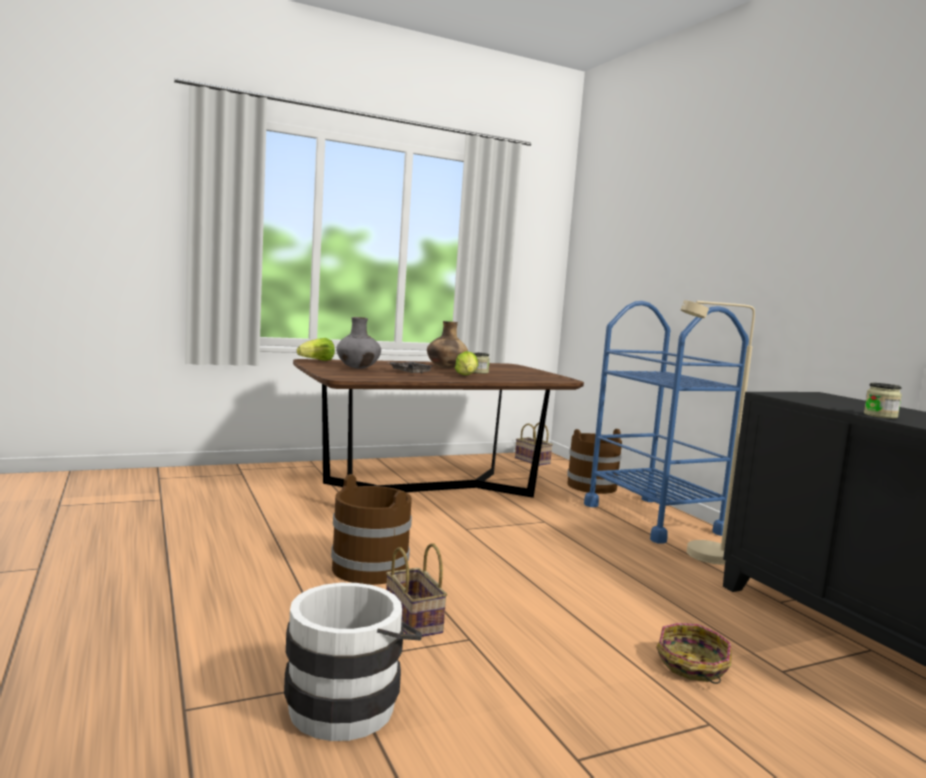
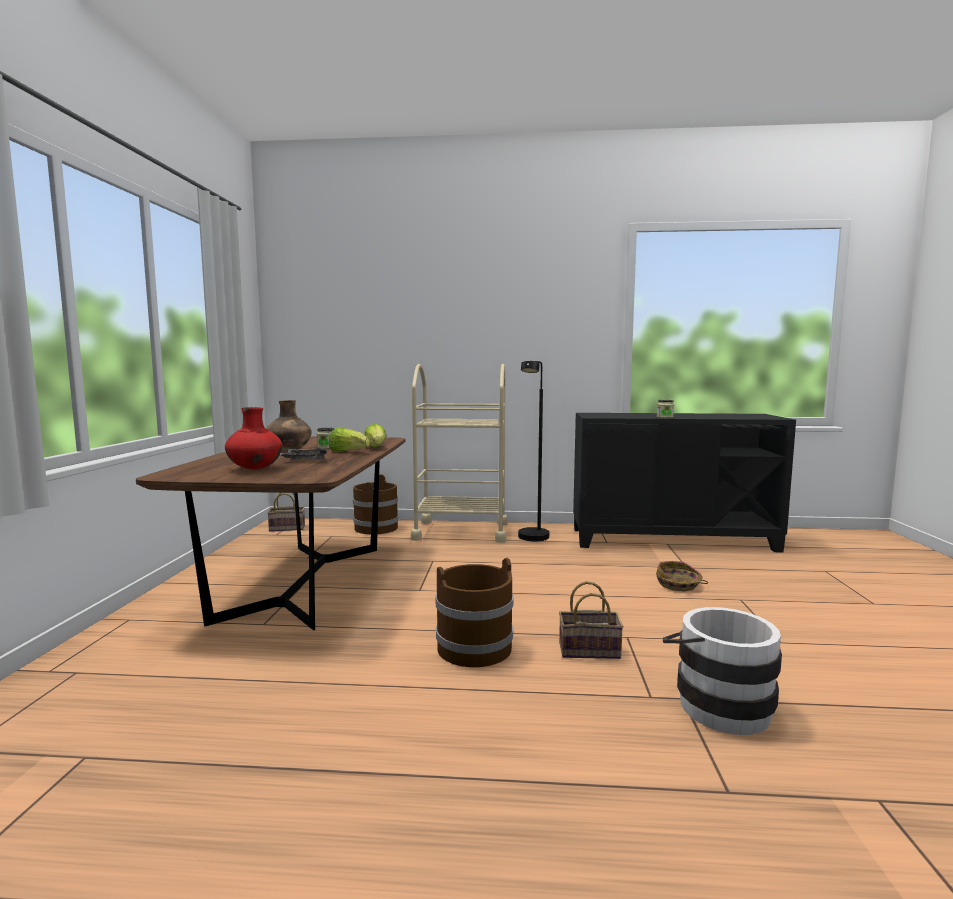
camera: 60 degrees left, 0 degrees up
(317, 361) = (171, 474): lettuce -> lettuce (376, 448)
(358, 368) = (255, 469): grey vase -> red vase
(653, 519) = (461, 531): blue cart -> beige cart
(698, 556) = (532, 539): beige floor lamp -> black floor lamp

